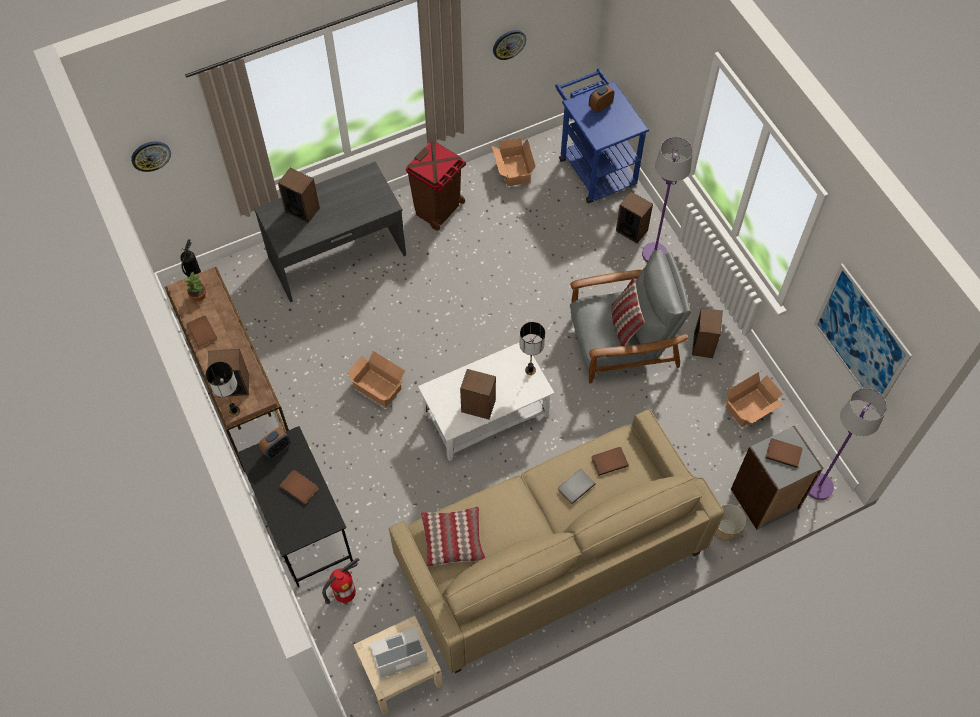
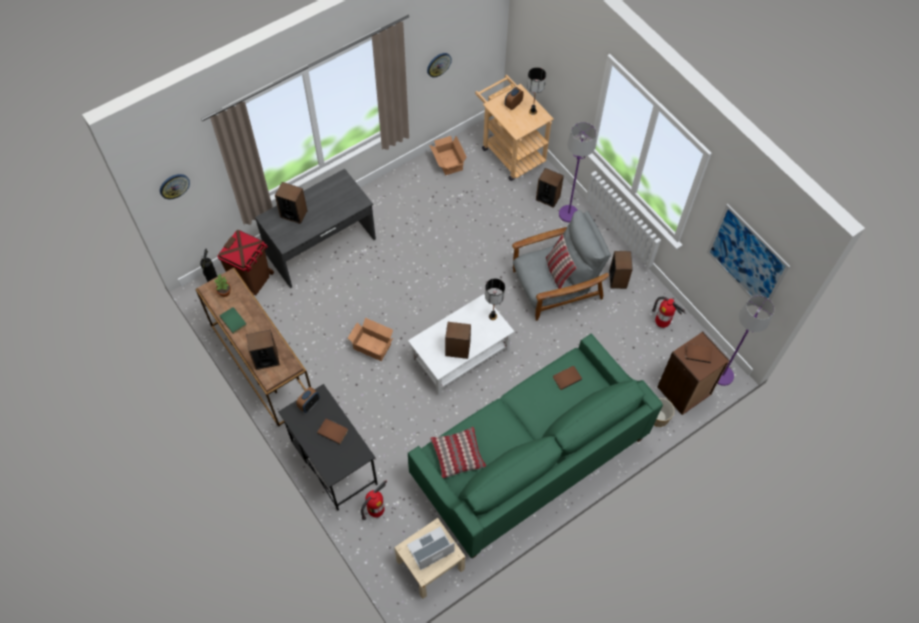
camera: 10 degrees left, 0 degrees up
(203, 332) = (234, 320): brown book -> green book
(234, 411) = (271, 379): table lamp -> table lamp (533, 111)
(438, 209) = (394, 200): brown trash can -> brown trash can (253, 282)
(549, 557) = (529, 458): beige sofa -> green sofa
(575, 486) = (544, 400): grey book -> none
(593, 166) = (510, 151): blue cart -> beige cart
(751, 408) = (662, 323): cardboard box -> fire extinguisher
(765, 499) = (684, 391): grey bookcase -> brown bookcase

